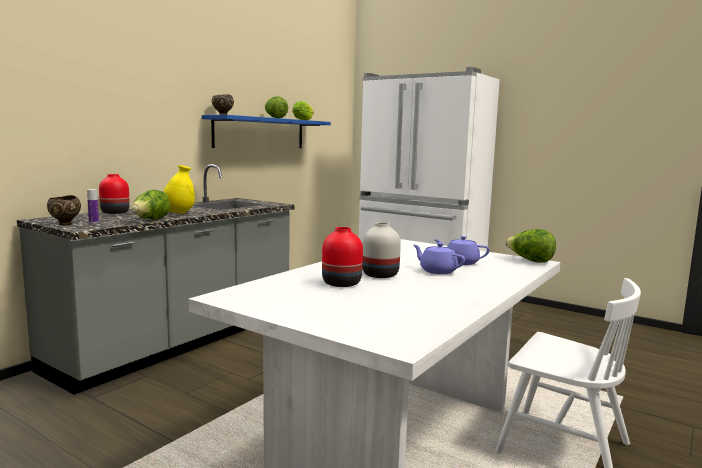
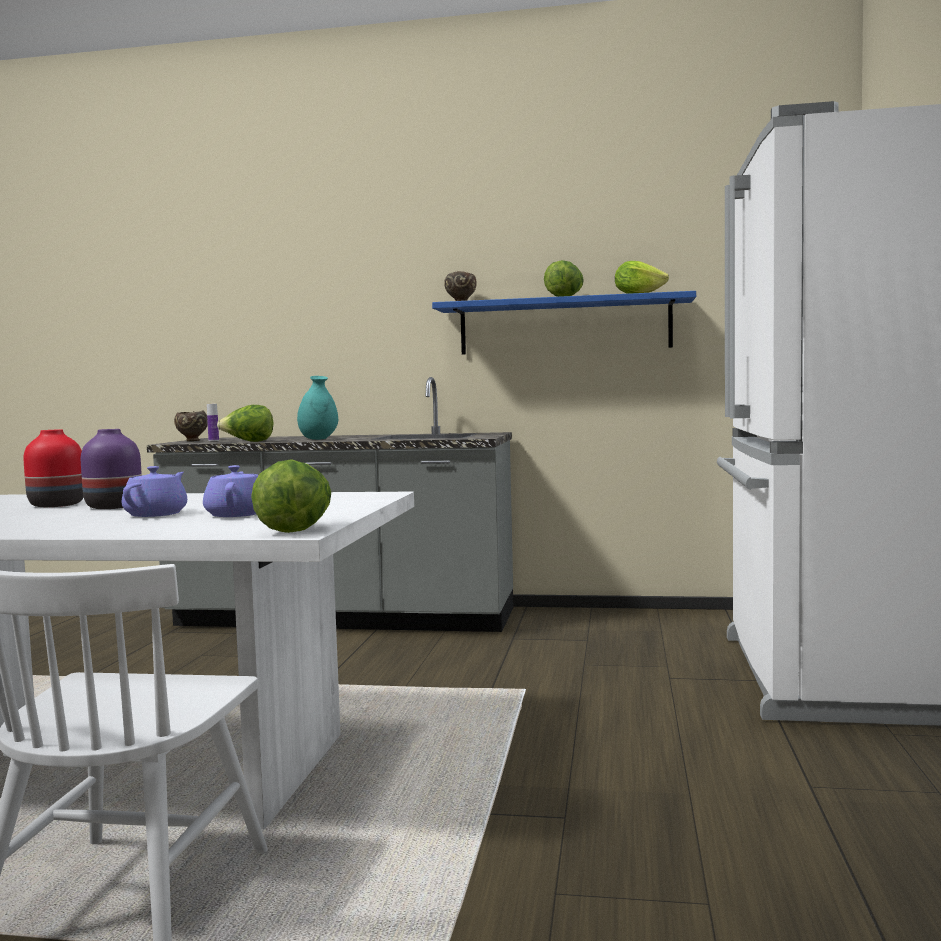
camera: 65 degrees right, 5 degrees down
(116, 212) = (290, 436): red vase -> none
(179, 213) = (318, 439): yellow vase -> turquoise vase
(379, 275) = (113, 506): white vase -> purple vase

